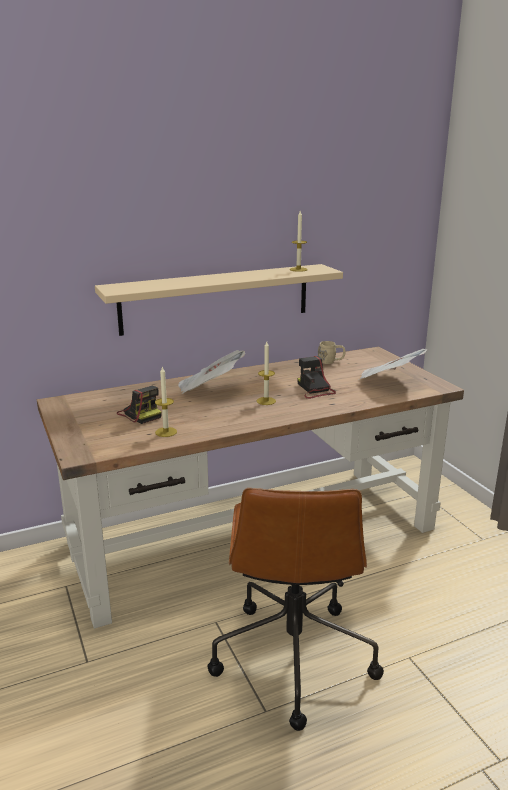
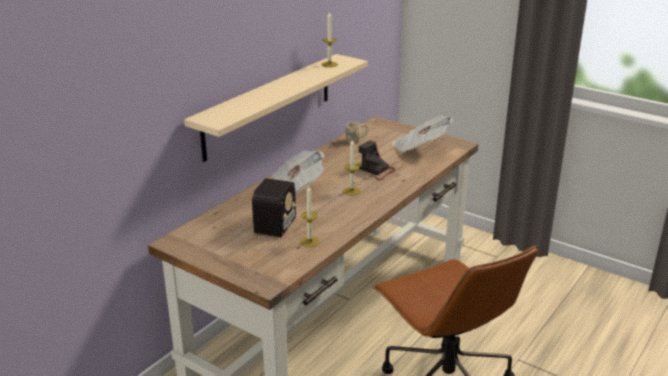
camera: 30 degrees left, 5 degrees up
(140, 414) = (266, 232): camera -> radio

